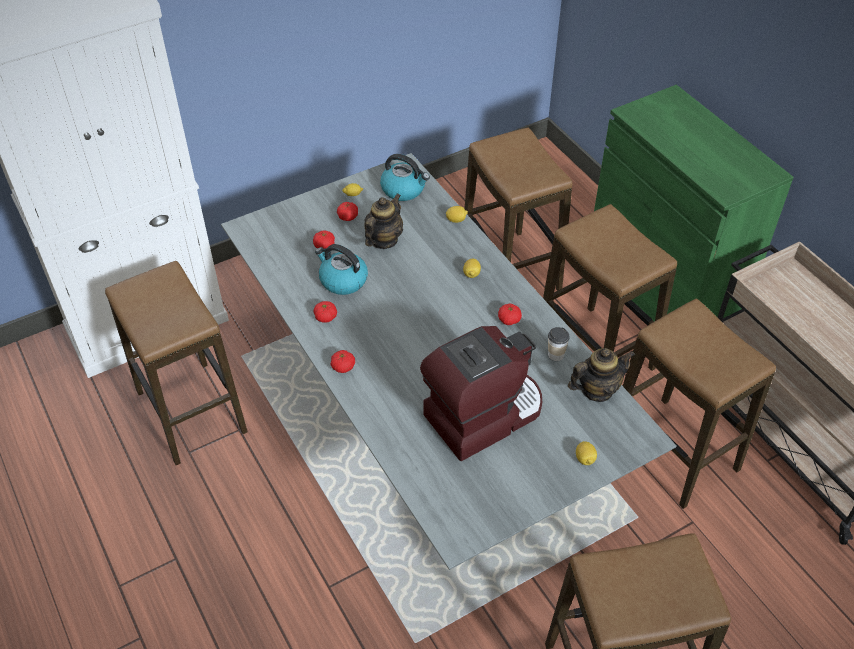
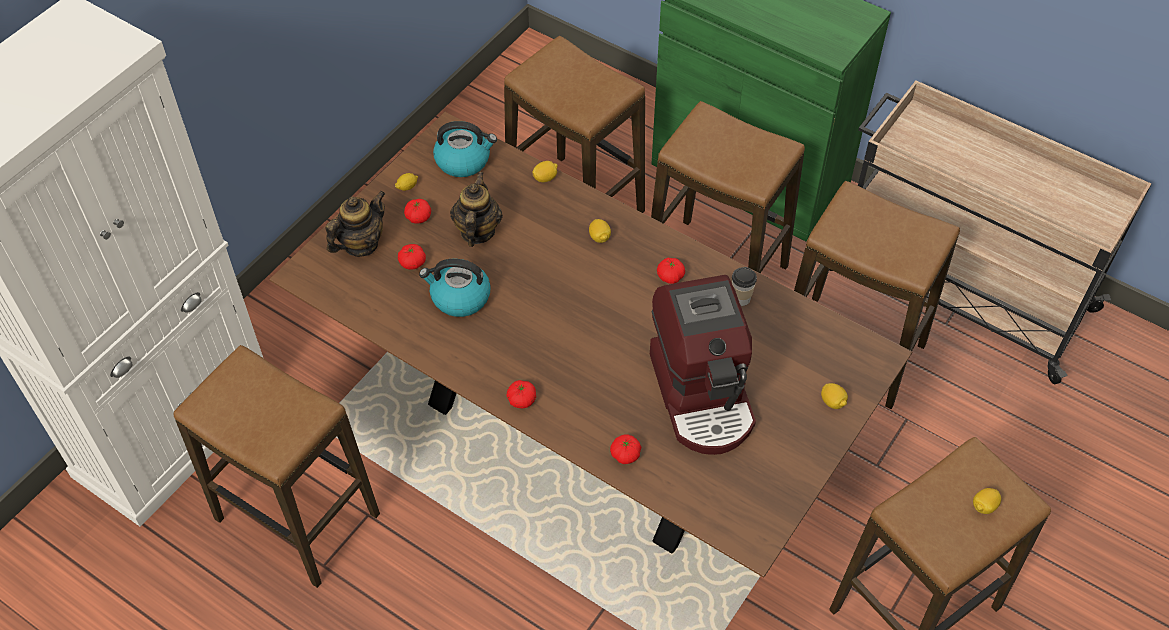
camera: 25 degrees left, 5 degrees up
(325, 317) = (466, 349): tomato -> tomato (625, 455)
(426, 431) = (584, 431): grey dining table -> brown dining table
(483, 414) = (703, 394): coffee machine -> coffee machine turned 135 degrees clockwise
(597, 390) = (803, 321): teapot -> teapot (360, 244)
(669, 592) = (984, 506): none -> lemon

